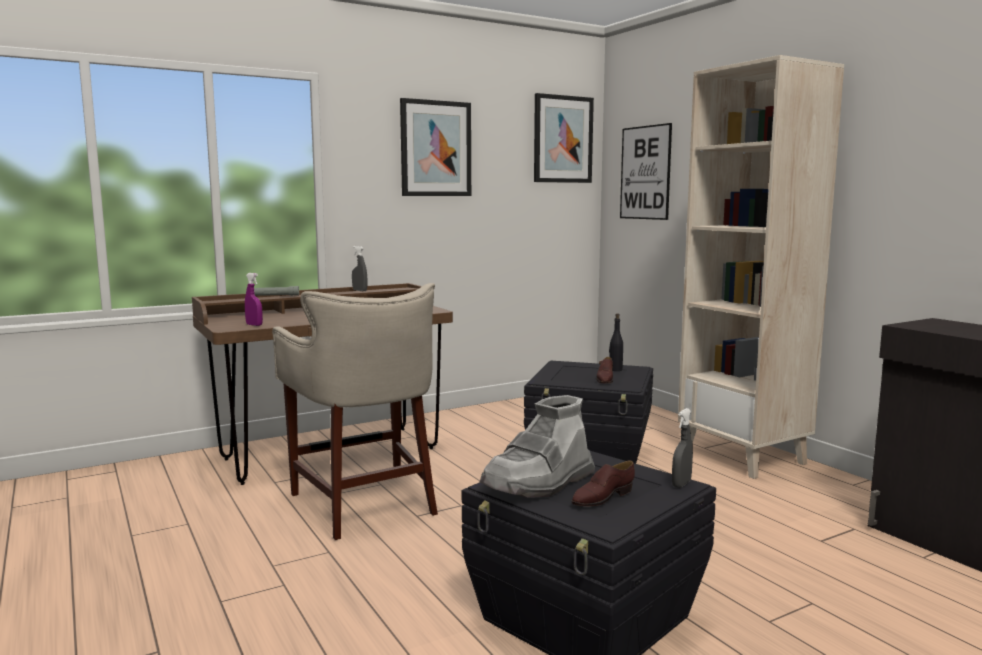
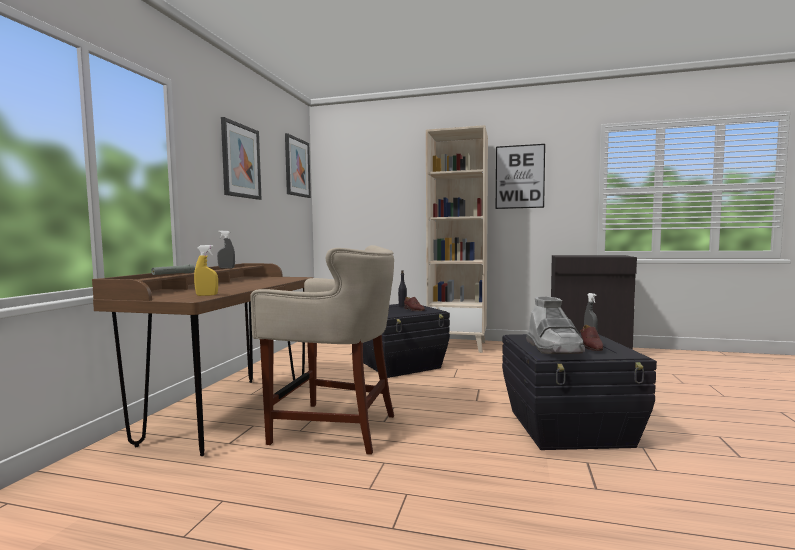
camera: 45 degrees left, 5 degrees down
(254, 325) = (207, 295): purple spray bottle -> yellow spray bottle
(645, 172) = (352, 192): picture -> picture (519, 177)

